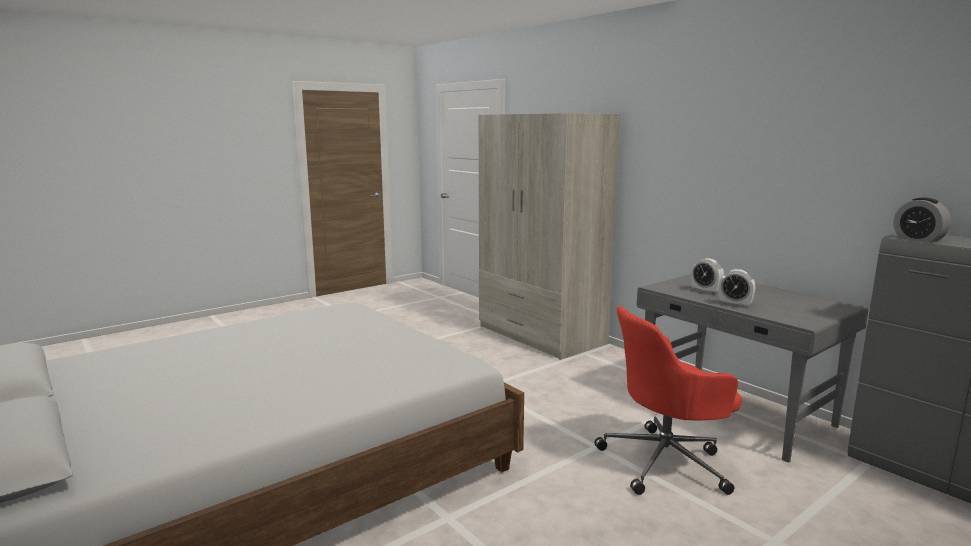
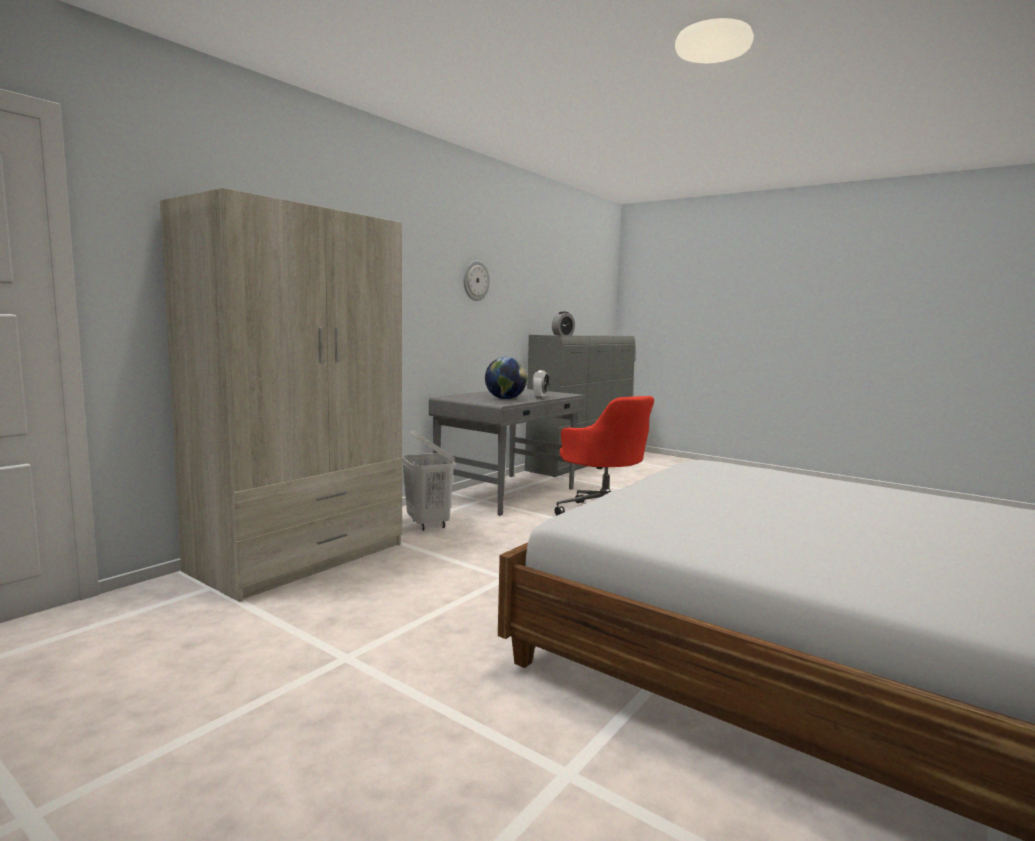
camera: 105 degrees left, 5 degrees down
(611, 370) = (428, 524): none -> white laundry basket
(706, 291) = (505, 399): alarm clock -> globe
(791, 147) = (475, 280): none -> wall clock

